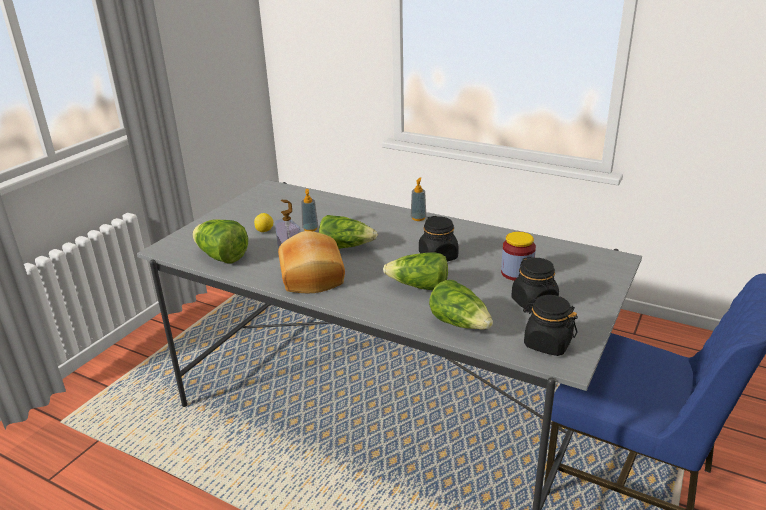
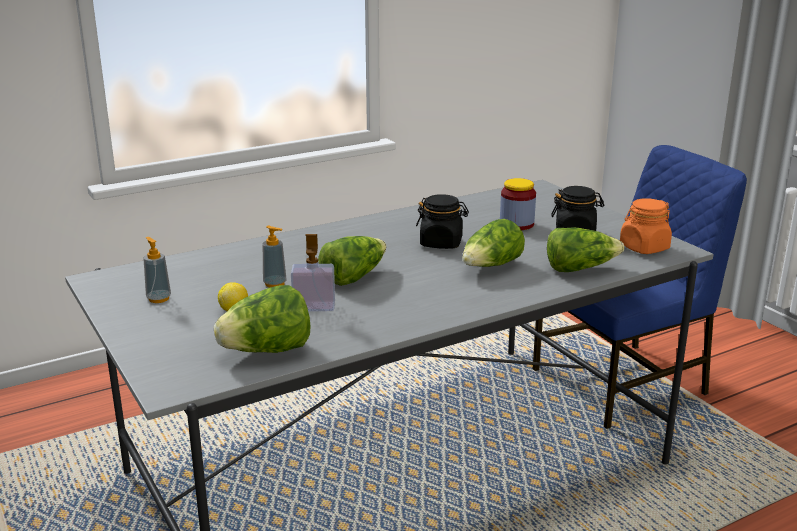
camera: 60 degrees left, 5 degrees down
(310, 276) = (398, 310): bread -> none
(418, 218) = (341, 229): soap dispenser -> soap dispenser (159, 298)
(547, 343) = (644, 248): black jar -> orange jar

